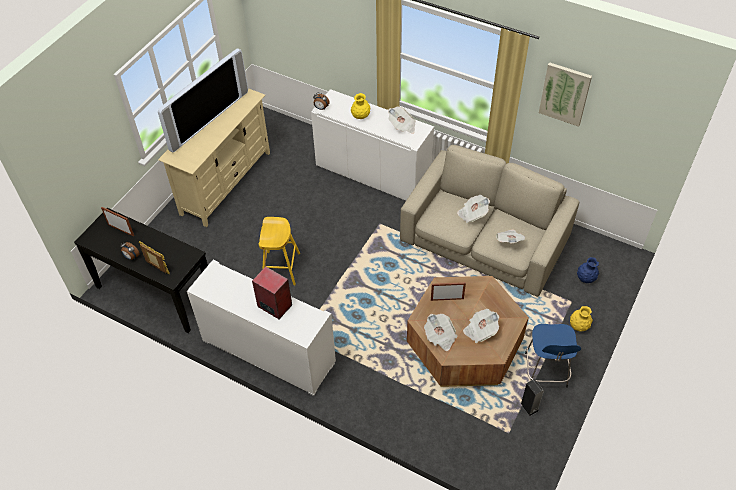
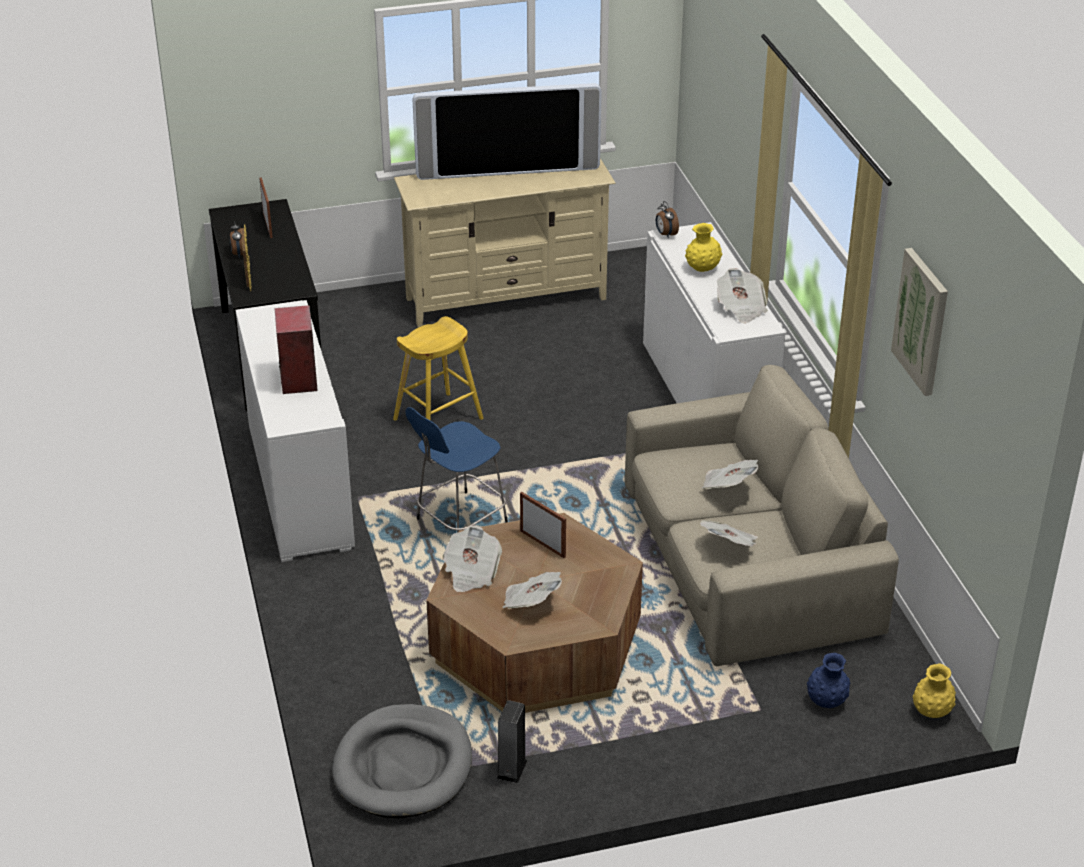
camera: 45 degrees right, 15 degrees down
(492, 444) = (403, 766): none -> grey dog bed
(545, 372) = (595, 753): blue stool -> blue stool (459, 522)
(579, 326) = (725, 743): yellow vase -> yellow vase (931, 712)

